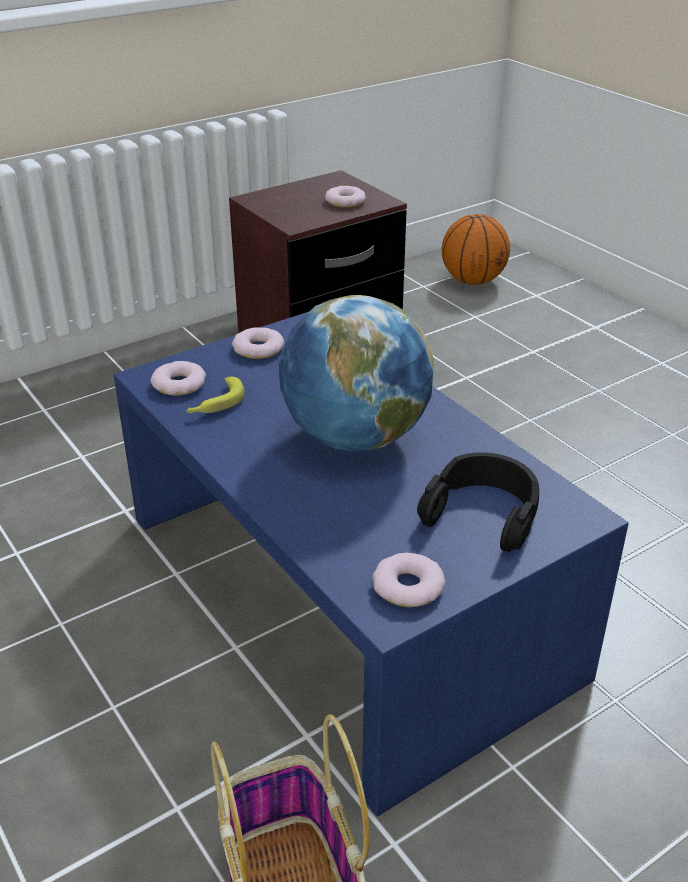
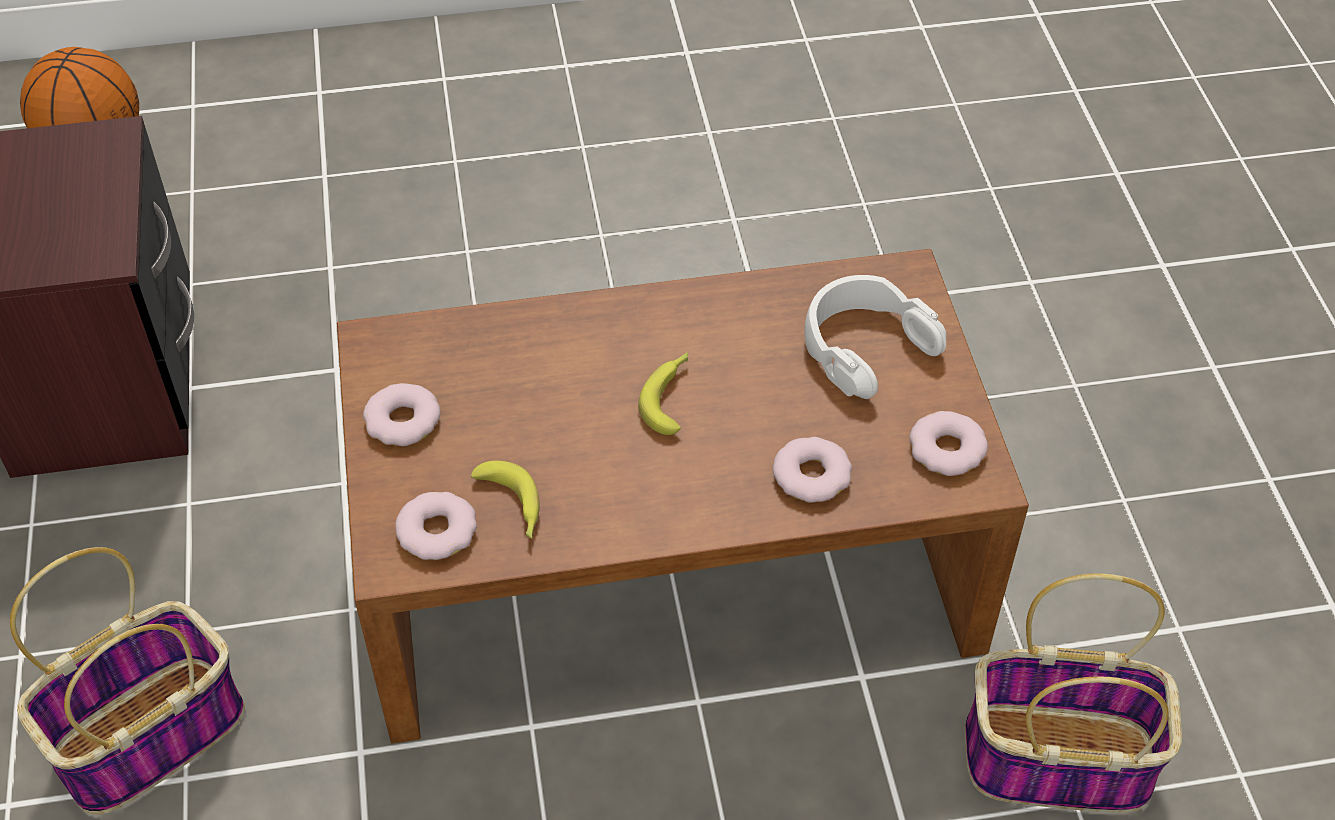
camera: 65 degrees left, 15 degrees up
(104, 435) = (151, 734): none -> basket
(345, 201) = (74, 174): donut -> donut (811, 475)
(346, 592) = (667, 560): blue coffee table -> brown coffee table
(355, 438) = (670, 397): globe -> banana
(483, 513) = (864, 346): black headphones -> white headphones

